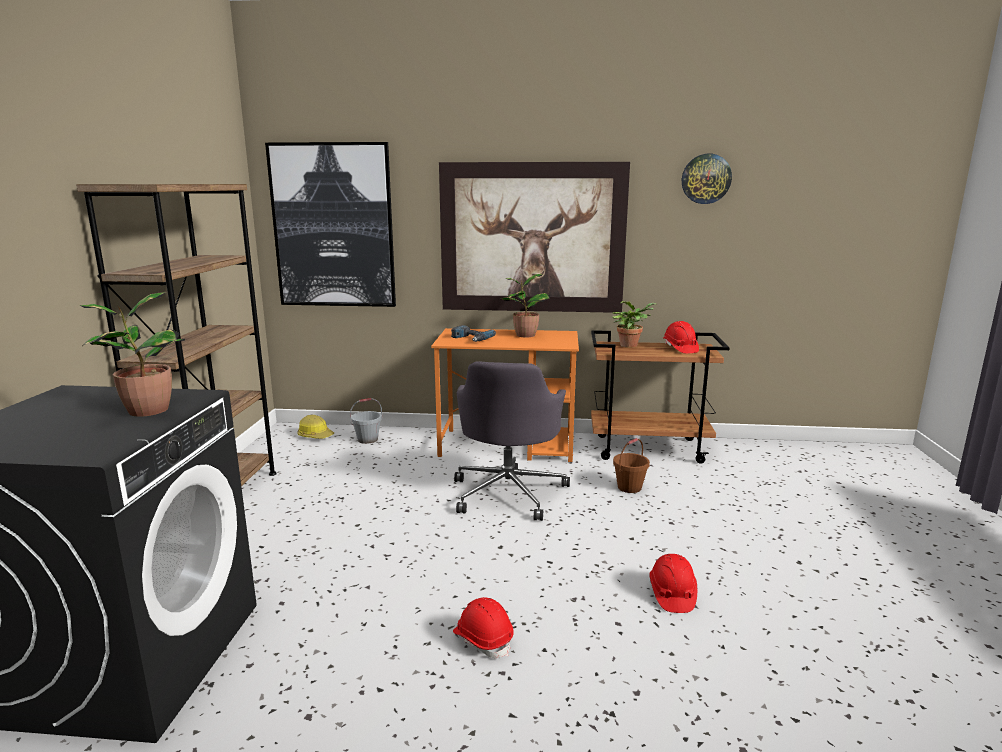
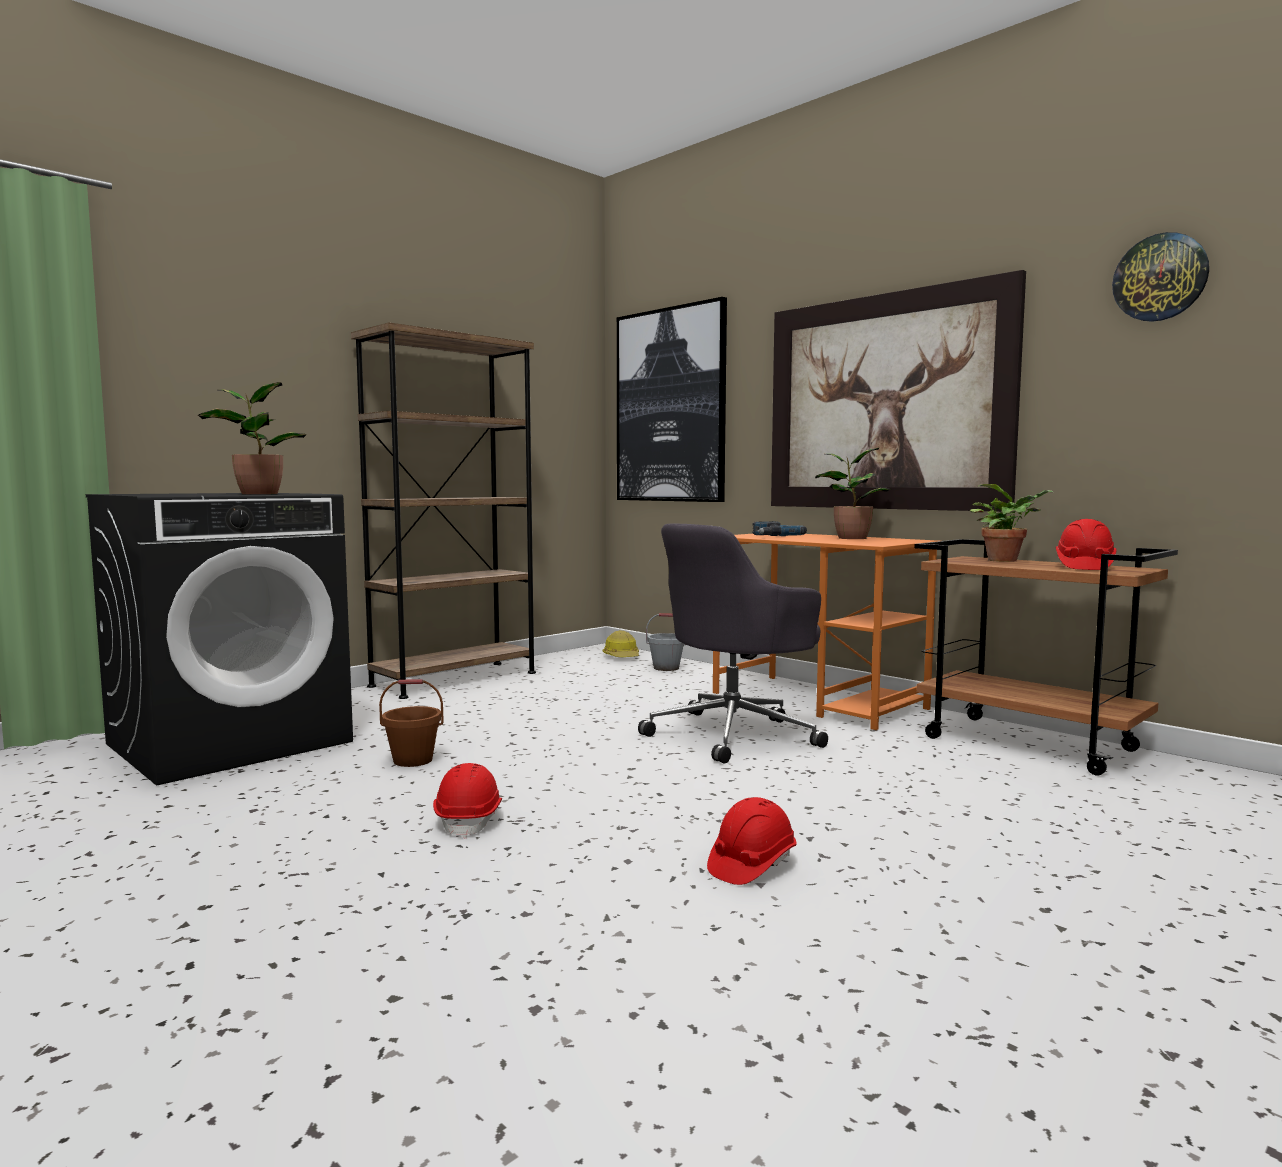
camera: 40 degrees right, 10 degrees down
(629, 487) = (911, 768): brown bucket -> brown bucket (412, 760)

